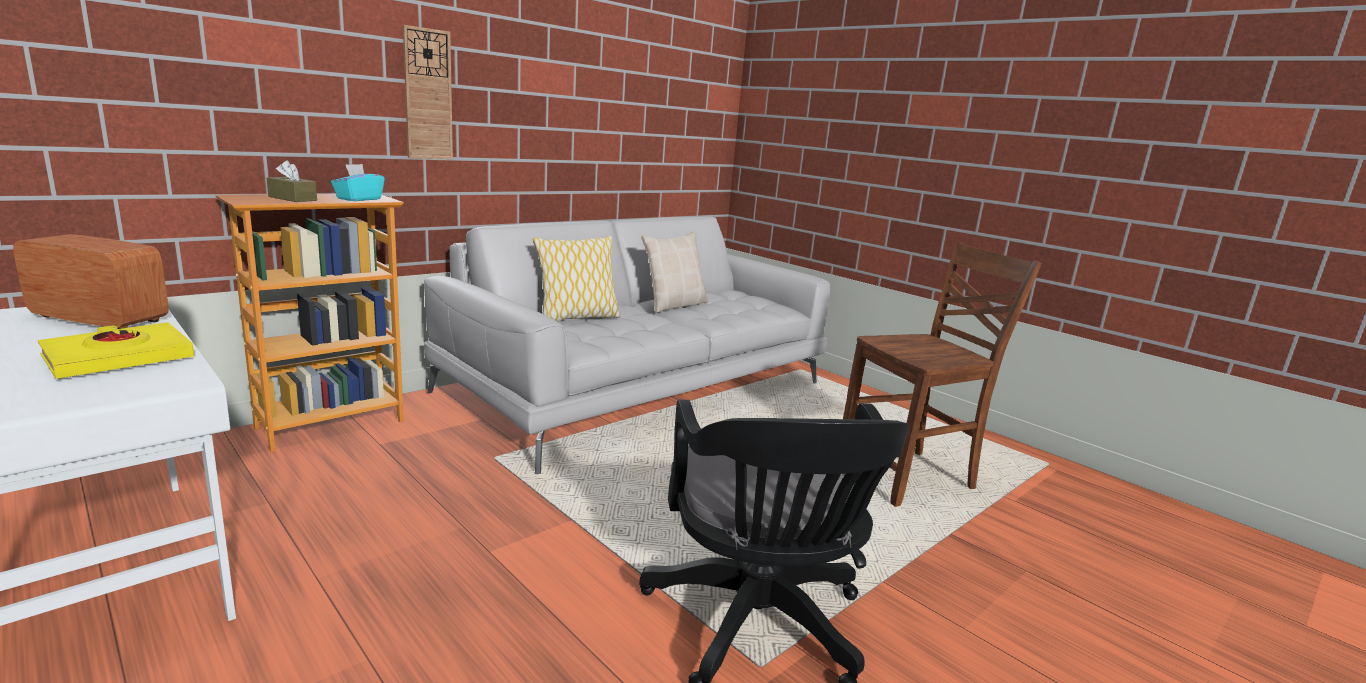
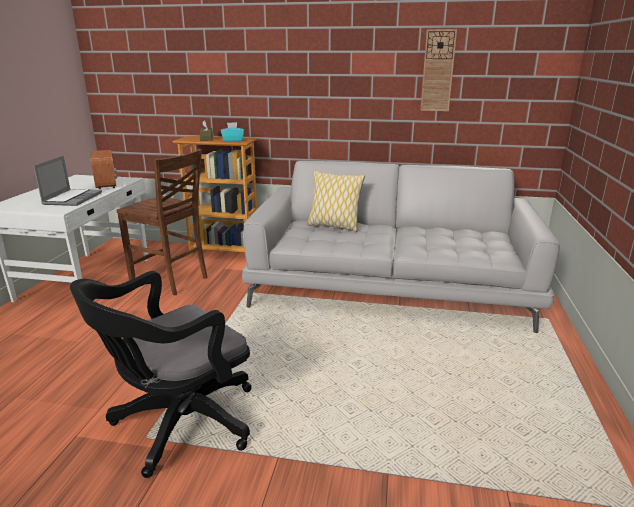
camera: 55 degrees right, 5 degrees up
(119, 358) = (72, 198): yellow book -> laptop
(428, 95) = (289, 81): wall clock -> wall clock (438, 71)
(674, 305) = (419, 233): beige pillow -> none
(908, 477) = (449, 426): brown chair -> brown chair (171, 280)

